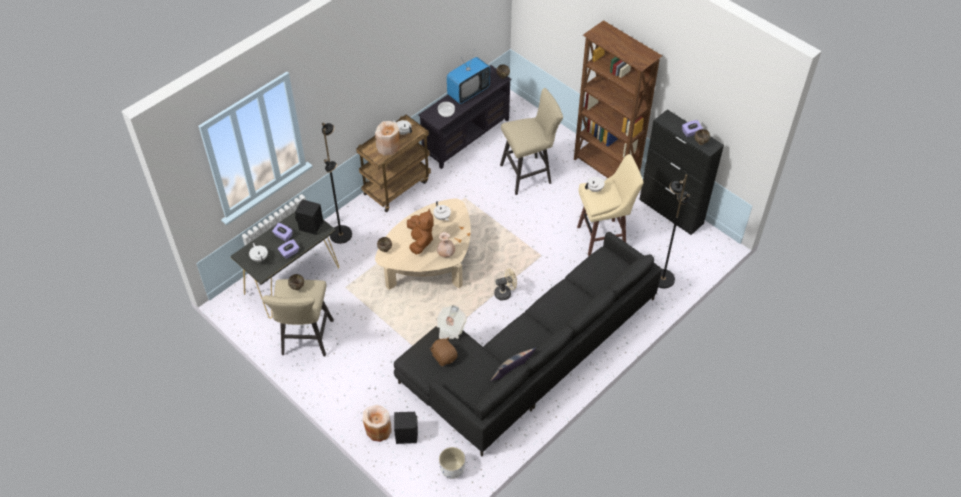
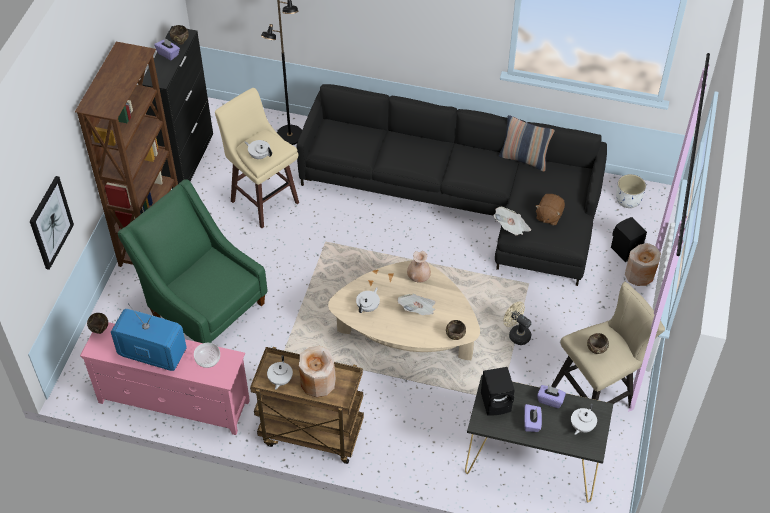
camera: 120 degrees left, 0 degrees up
(341, 234) = (428, 450): black floor lamp -> none
(420, 241) = (418, 310): brown plush toy -> newspaper
(466, 137) = (174, 402): black tv stand -> pink tv stand
(505, 293) = (399, 250): beige fan -> beige fan (516, 334)
(529, 174) = (203, 305): beige stool -> green armchair
(557, 31) = (50, 222): none -> picture

